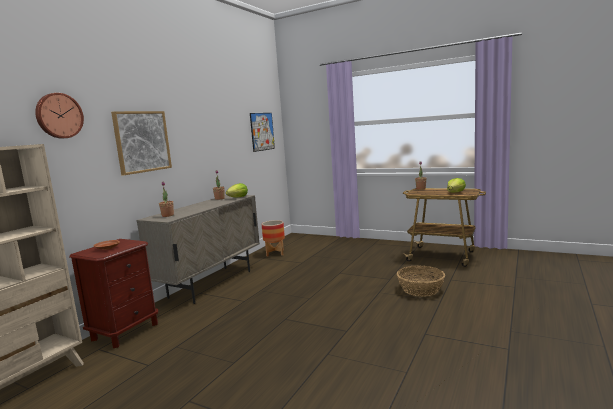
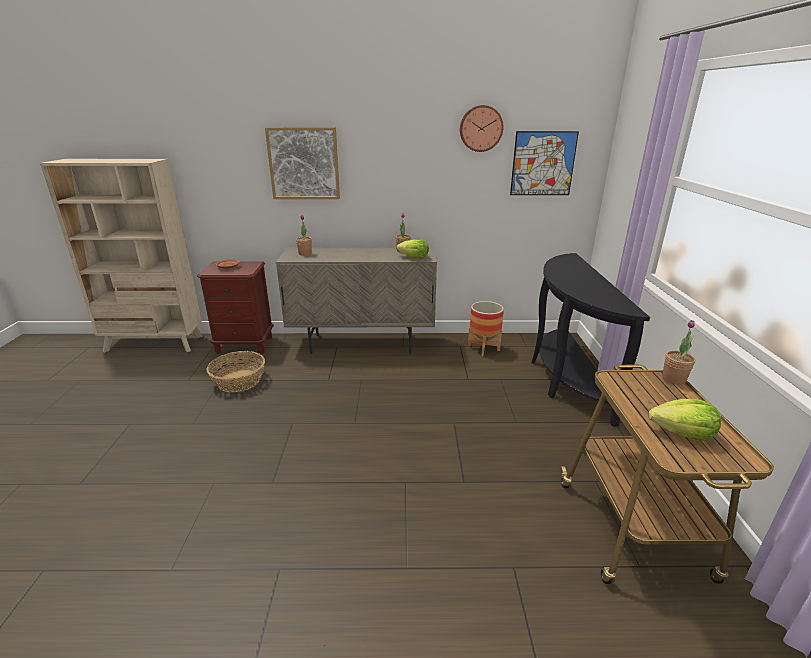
camera: 60 degrees right, 15 degrees up
(59, 116) = (209, 131): wall clock -> wall clock (481, 128)
(329, 243) = (564, 378): none -> black console table
(420, 289) = (443, 530): basket -> basket (239, 381)

